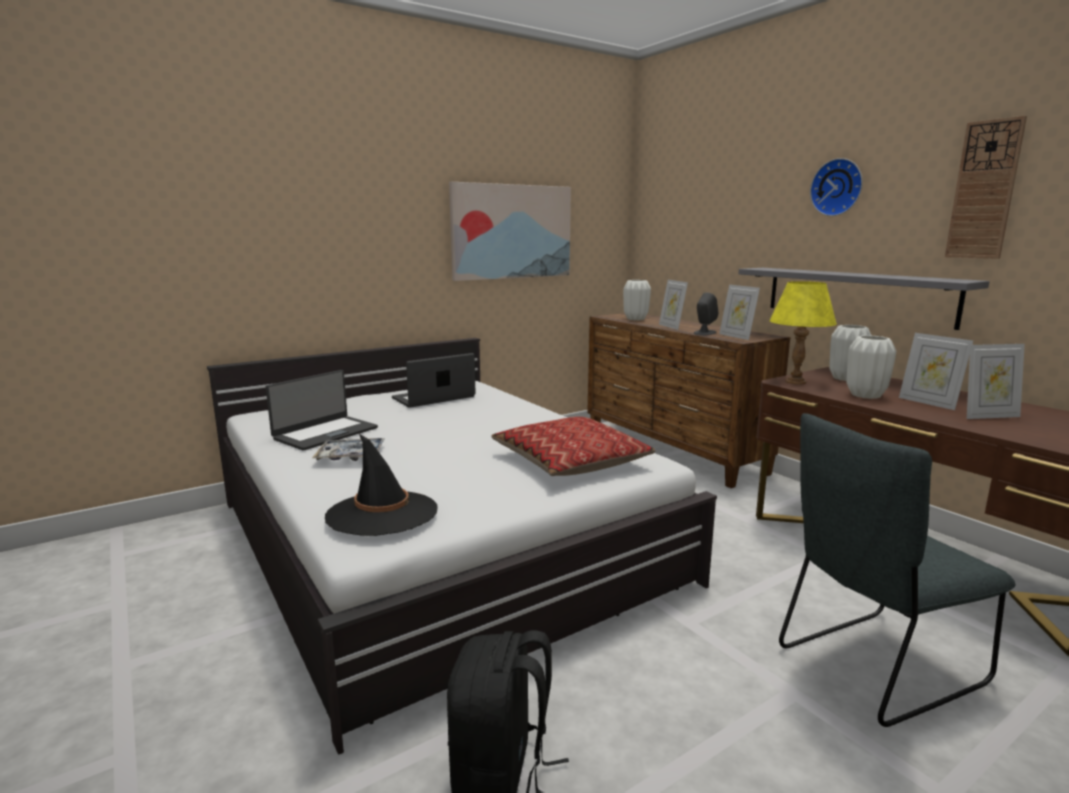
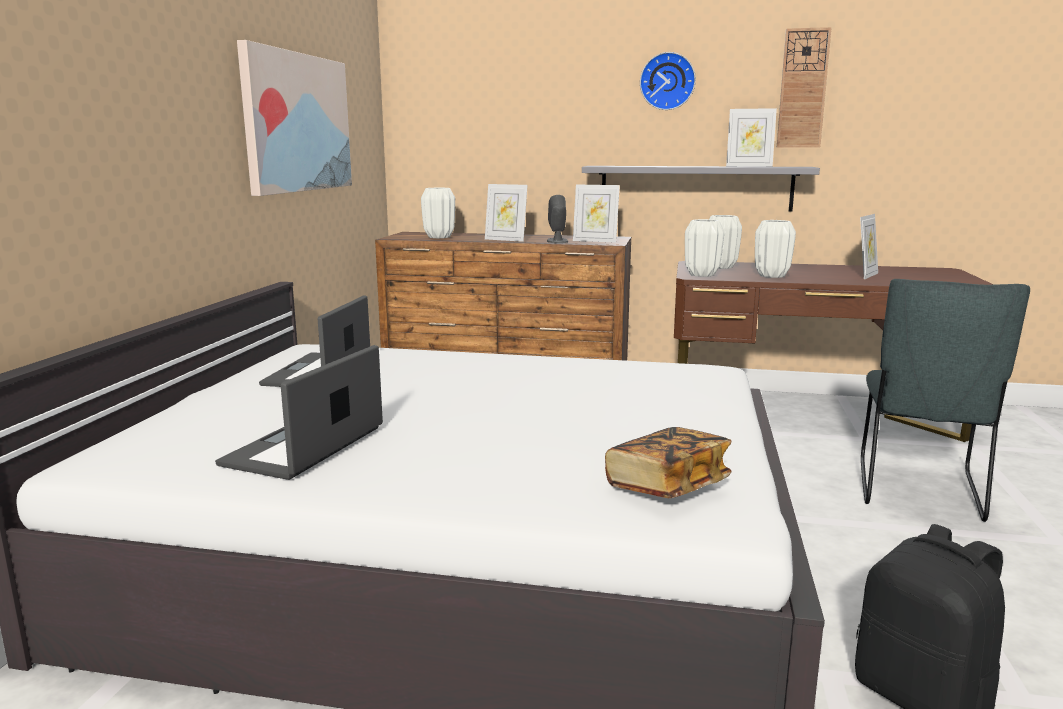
camera: 45 degrees left, 0 degrees up
(325, 433) = (306, 446): laptop -> laptop turned 150 degrees counterclockwise
(350, 456) = (434, 456): tray -> none
(382, 513) = (667, 486): black hat -> book
(570, 460) = (652, 387): pillow -> none
(795, 382) = (701, 275): yellow table lamp -> white vase
(928, 403) = (816, 274): picture frame -> picture frame (749, 166)

